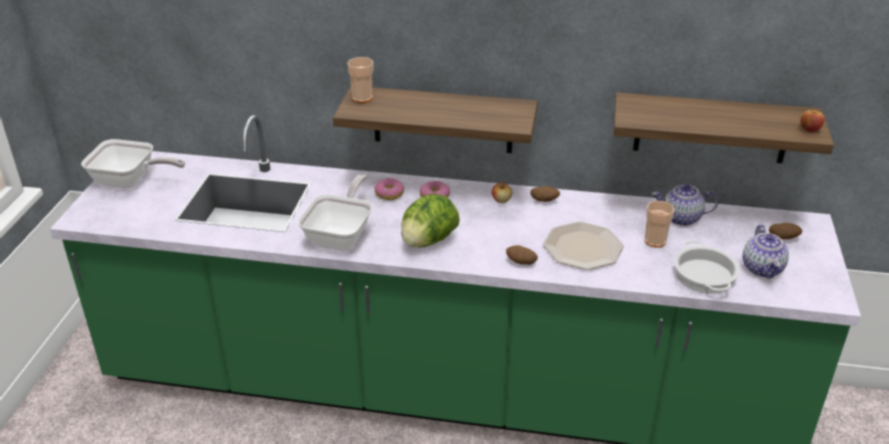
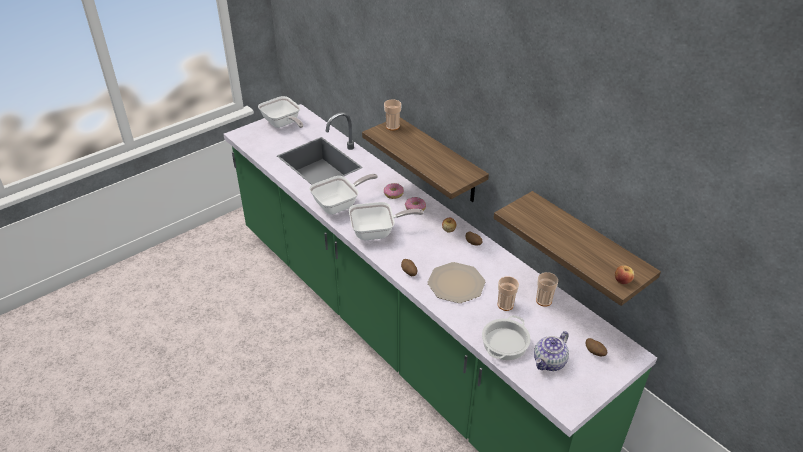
camera: 40 degrees right, 5 degrees up
(428, 241) = (377, 232): lettuce -> frying pan
(681, 218) = (543, 300): teapot -> cup

